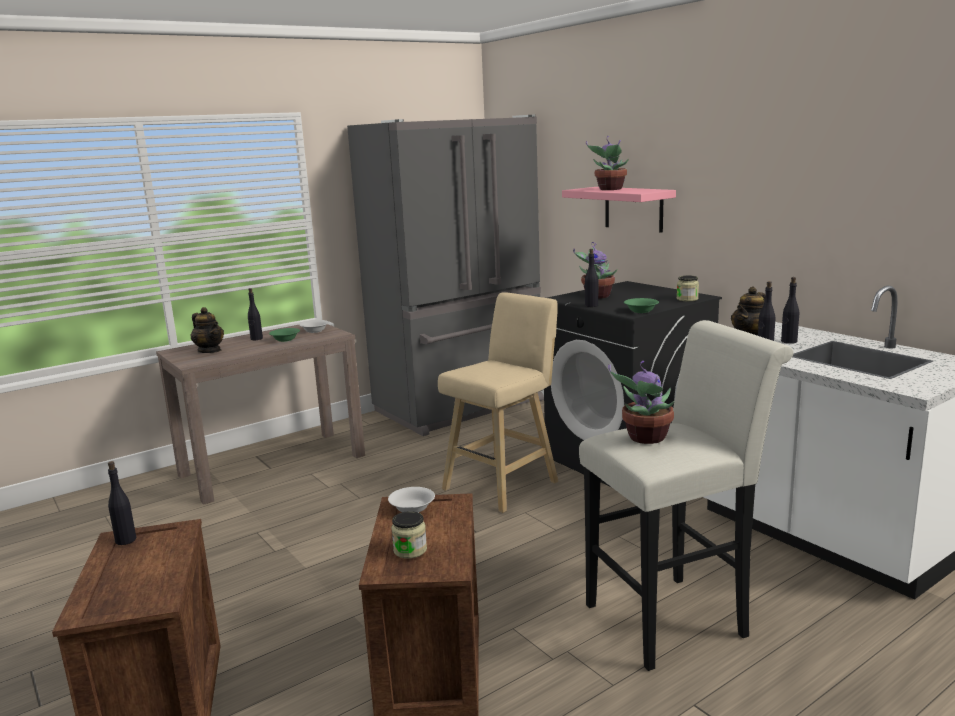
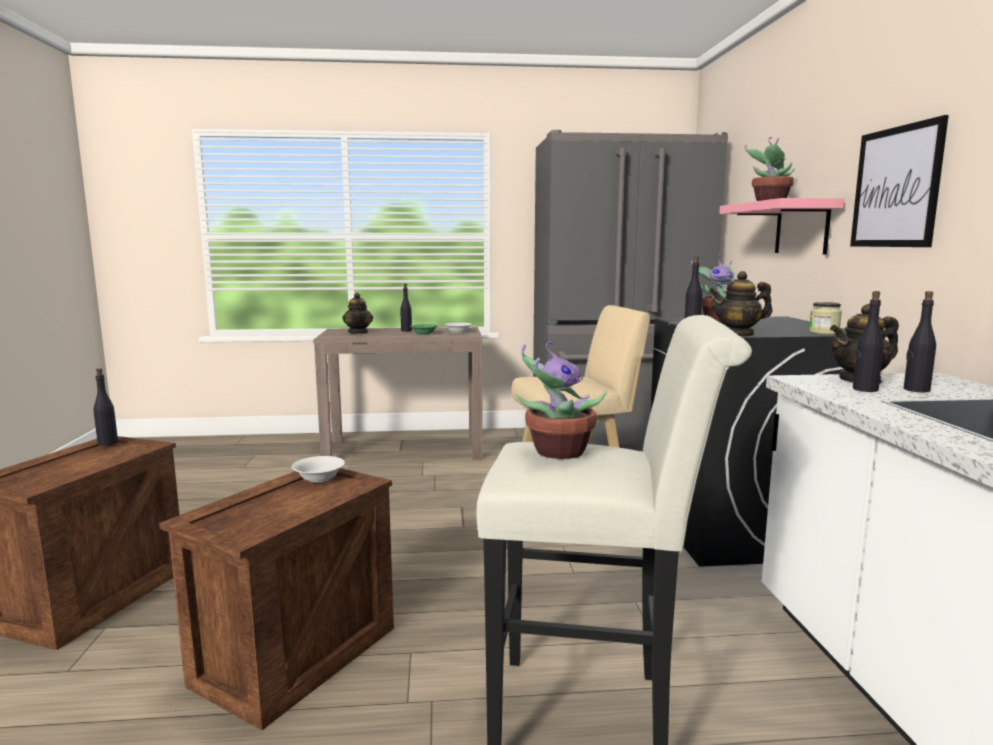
camera: 30 degrees right, 5 degrees down
(410, 550) = (249, 509): jar -> none
(641, 311) = (738, 334): green bowl -> teapot
(724, 188) = (896, 187): none -> picture

